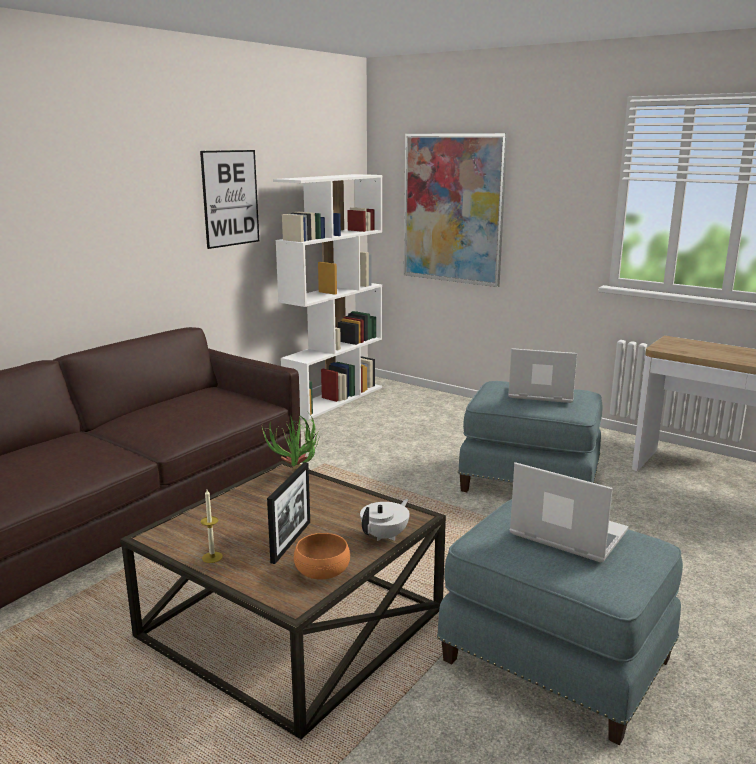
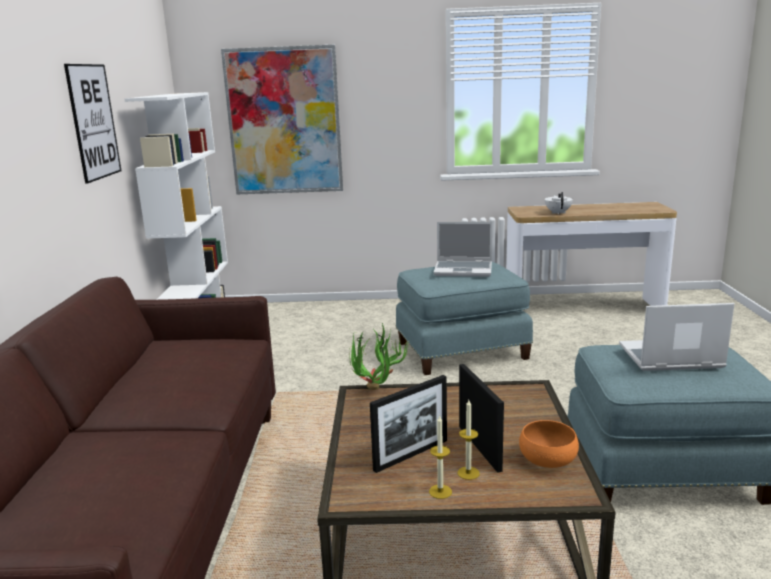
camera: 35 degrees left, 0 degrees up
(239, 526) = (411, 455): none -> picture frame
(251, 554) = (468, 473): none -> candle
(385, 536) = (540, 412): white teapot -> white teapot (558, 213)
(540, 393) = (464, 270): laptop -> laptop turned 150 degrees counterclockwise

